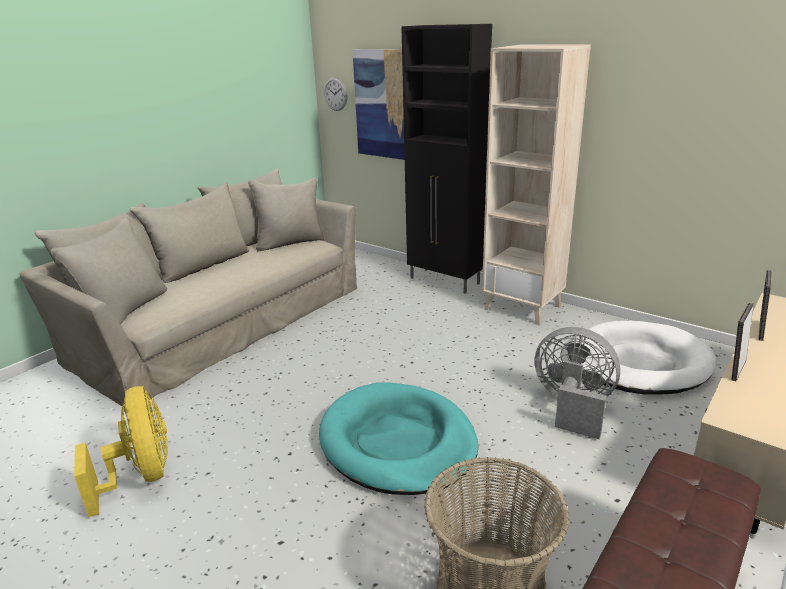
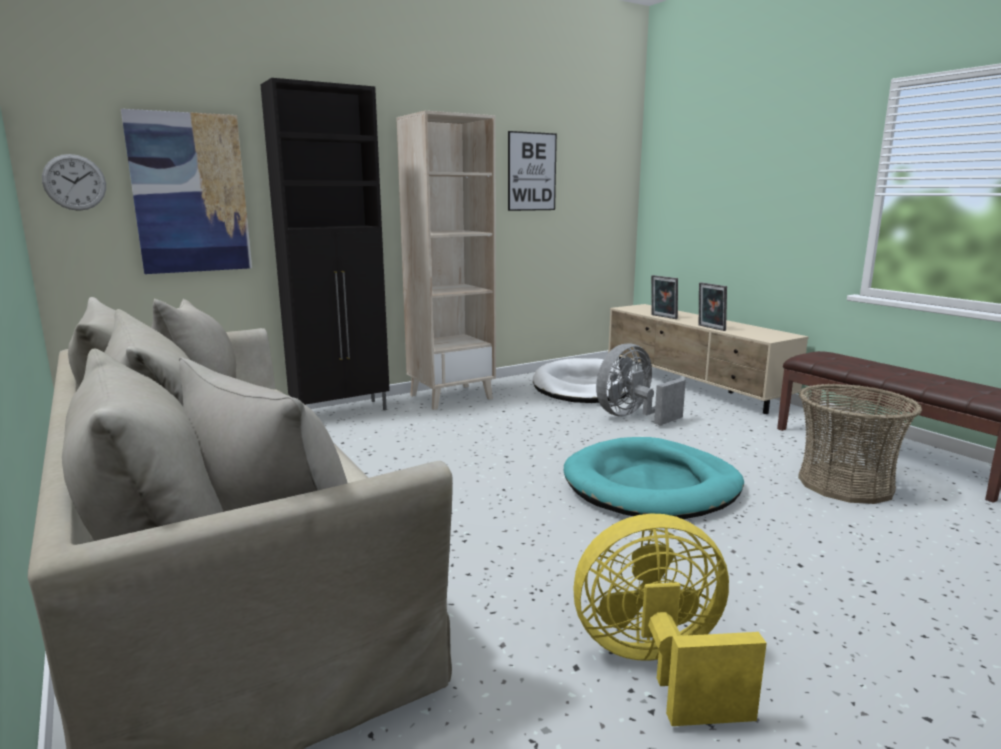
camera: 70 degrees left, 10 degrees down
(683, 100) = (531, 171): none -> picture

